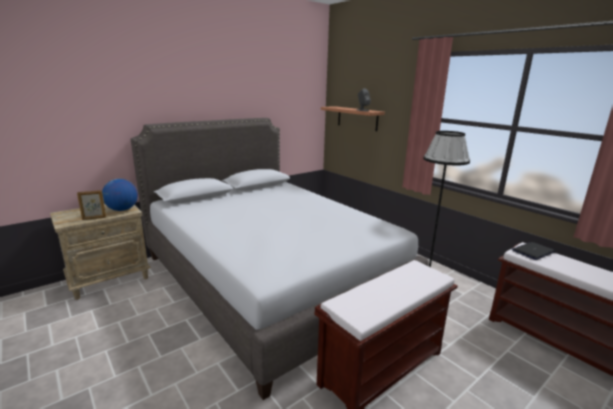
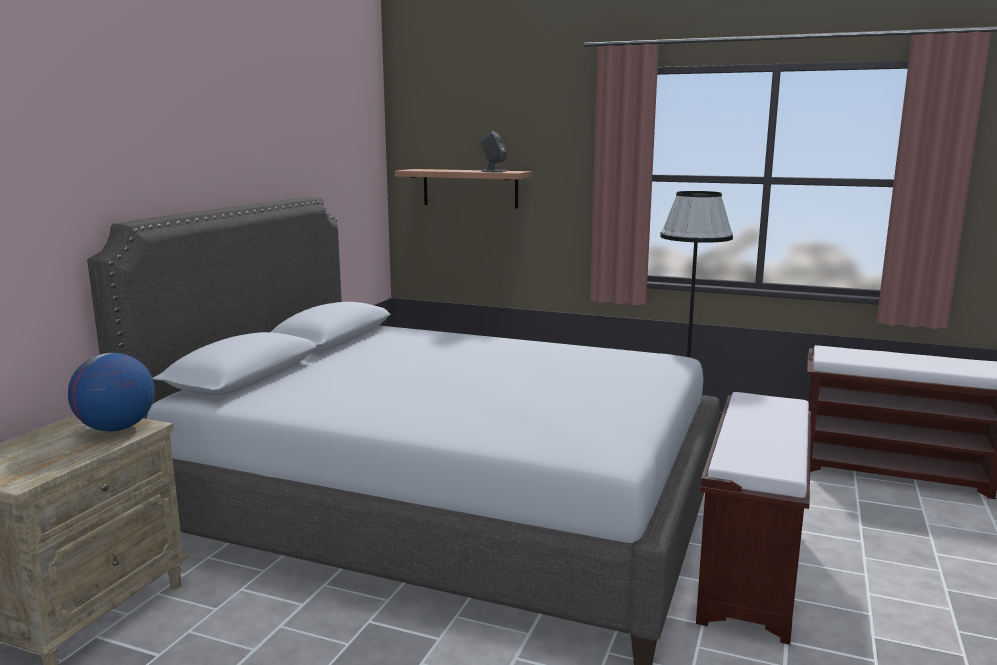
camera: 30 degrees left, 5 degrees down
(94, 218) = (81, 456): picture frame -> none
(533, 251) = (841, 352): laptop -> none

